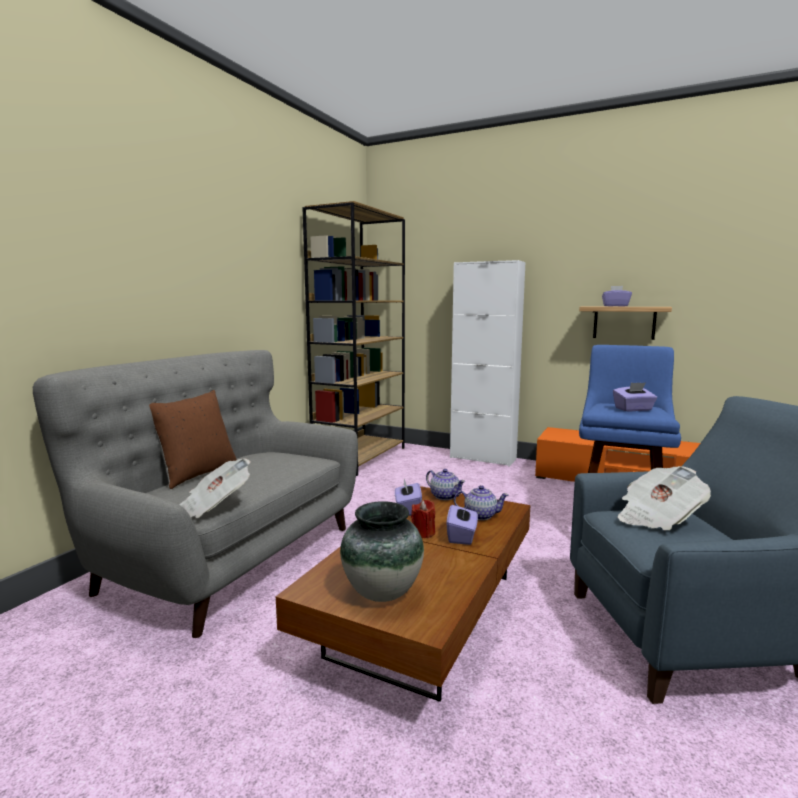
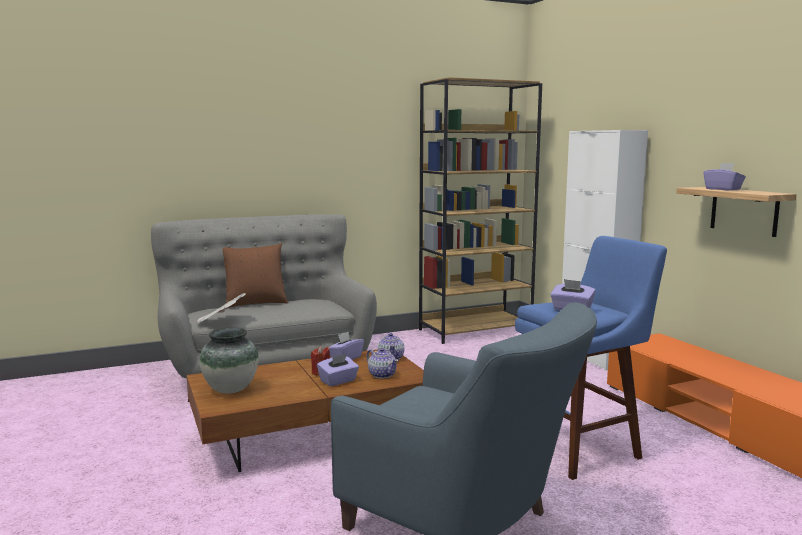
camera: 40 degrees right, 0 degrees up
(657, 518) = (436, 398): newspaper -> none

